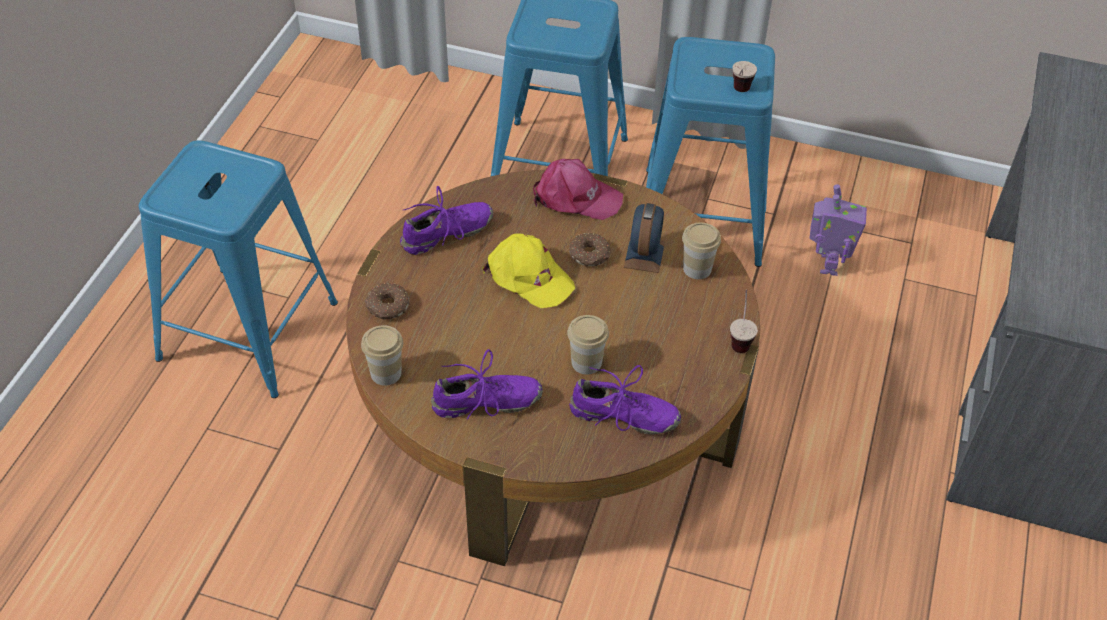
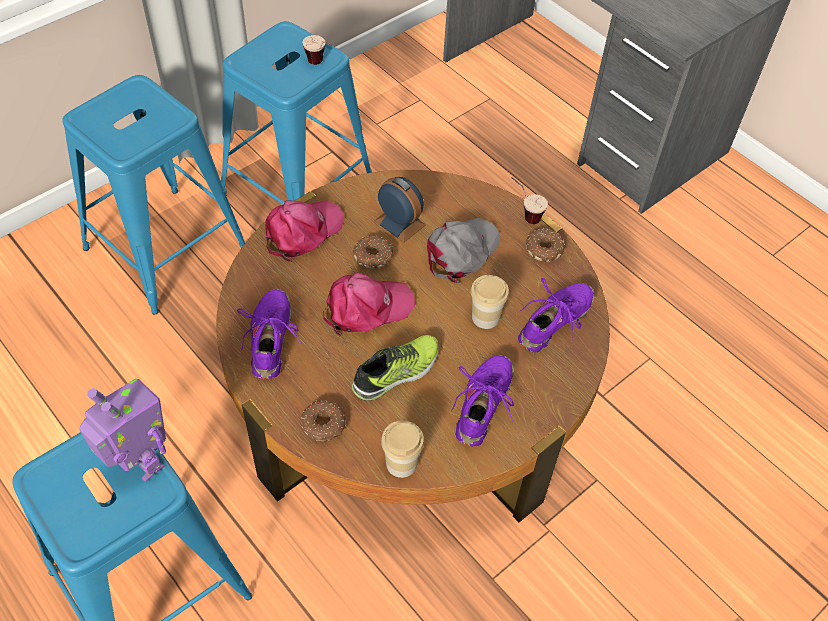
camera: 60 degrees left, 5 degrees up
(475, 328) = (397, 373): none -> shoe
(528, 277) = (366, 308): yellow cap -> pink cap
(649, 312) = (461, 251): none -> grey cap
(697, 268) = (439, 200): cup -> none
(709, 370) = (543, 248): none -> donut
(827, 264) = (403, 152): toy robot -> toy robot (140, 464)

